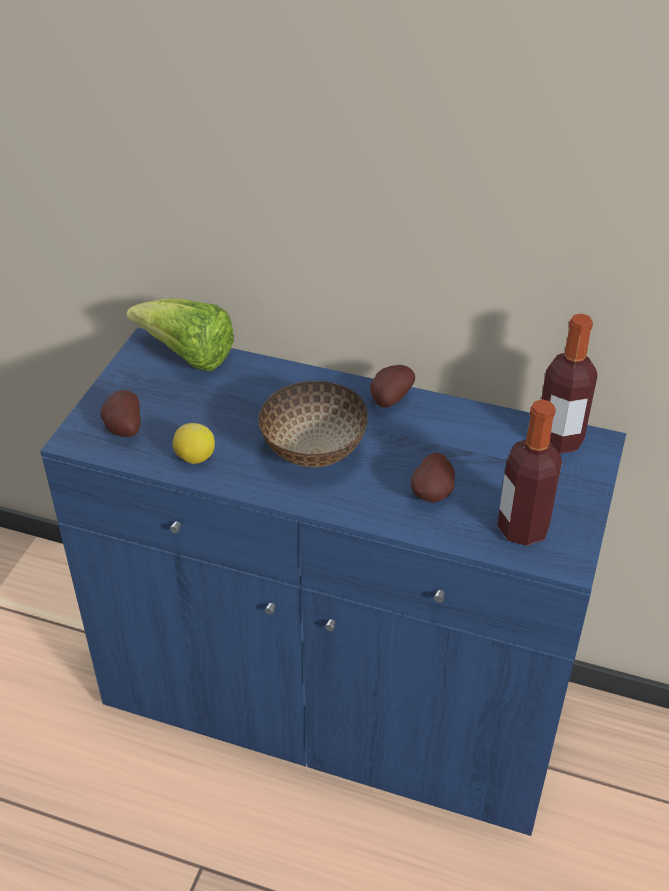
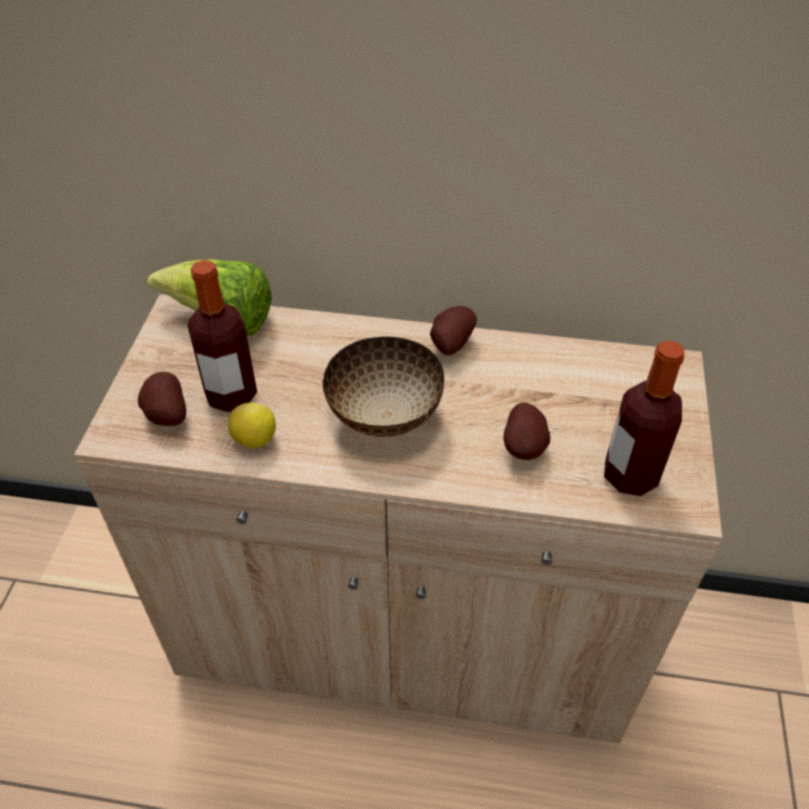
camera: 10 degrees left, 5 degrees up
(335, 701) = (404, 633): blue cabinet -> beige cabinet
(559, 440) = (637, 368): bottle -> bottle (231, 395)

